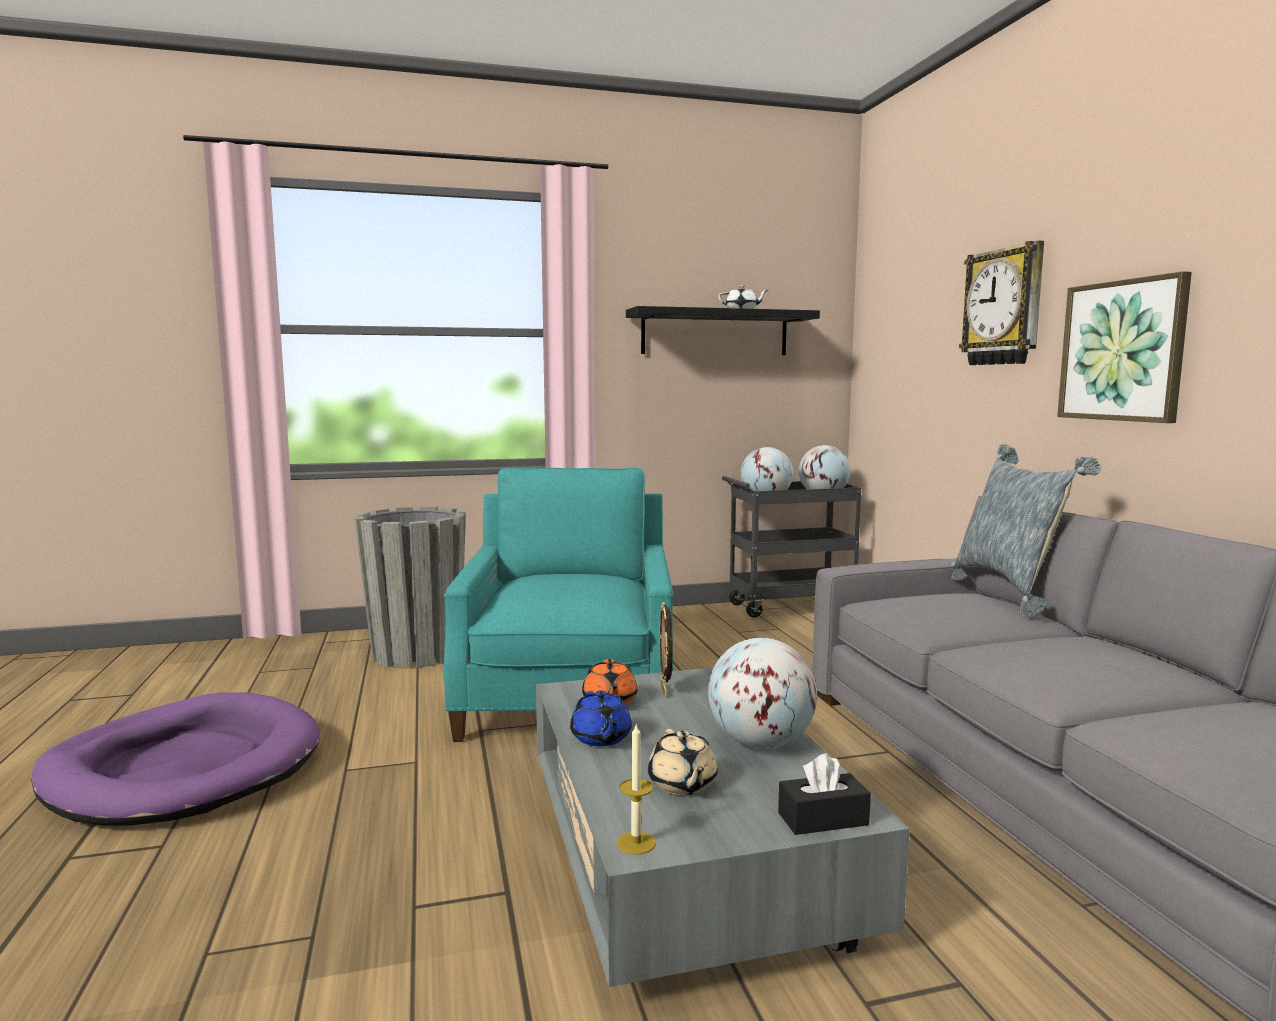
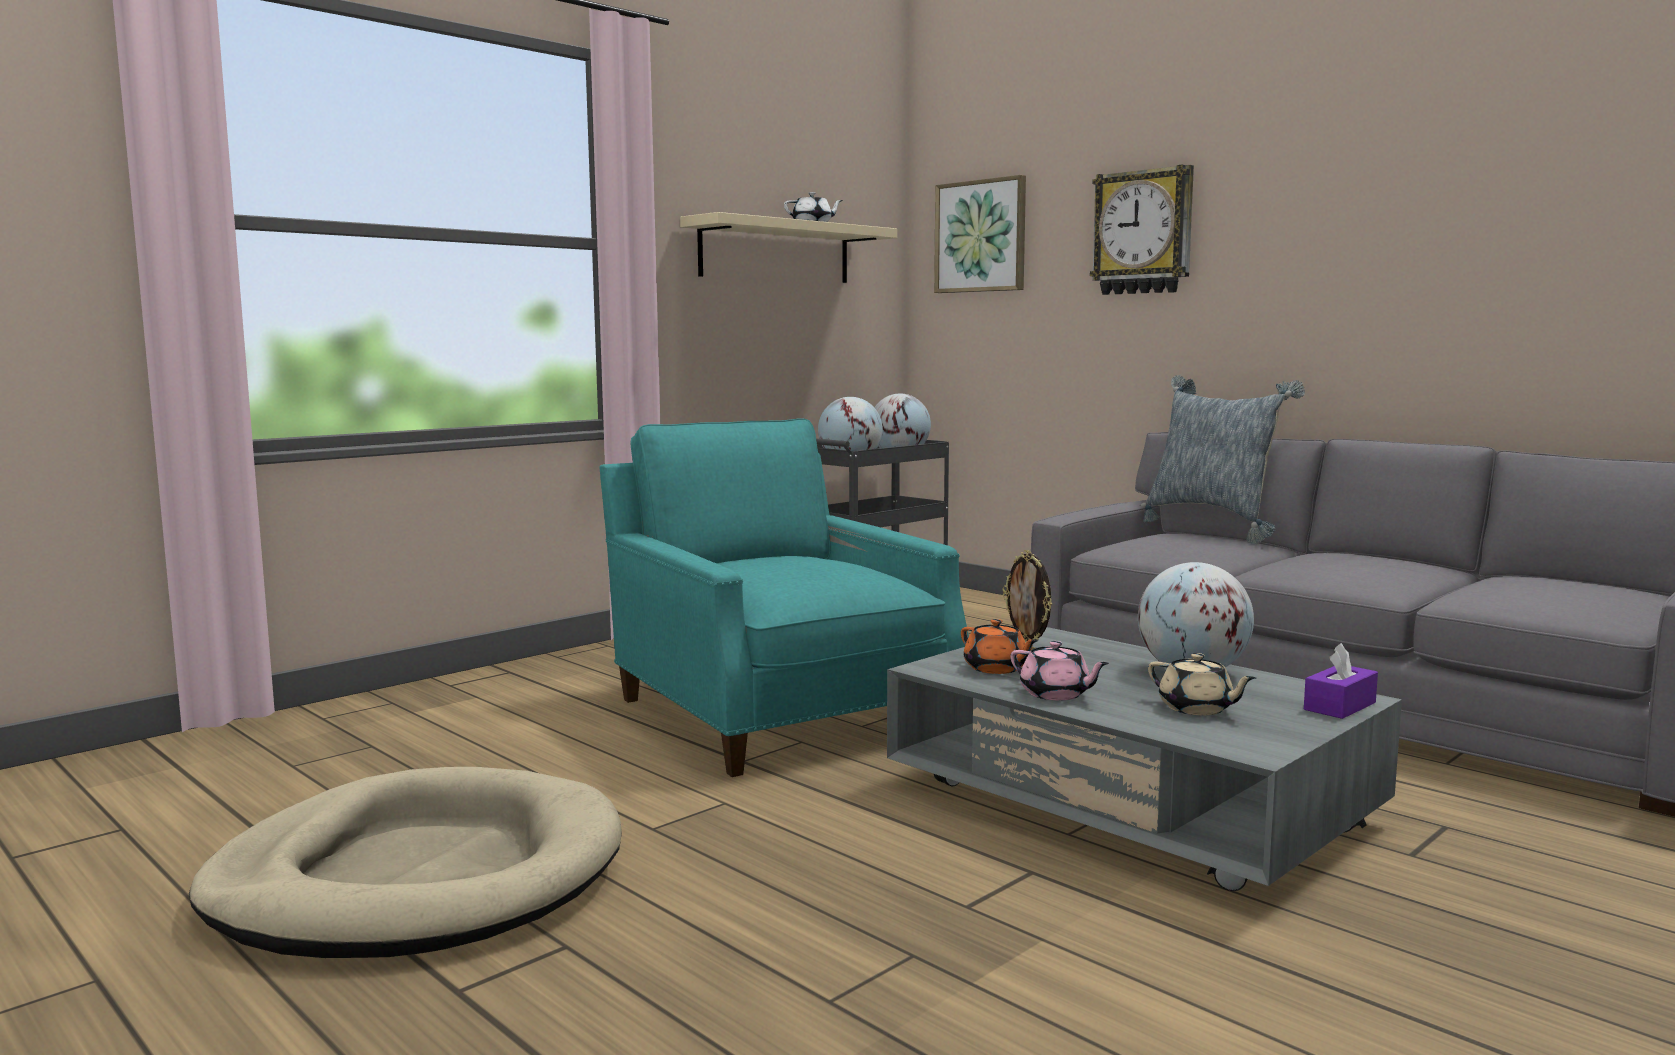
camera: 30 degrees left, 0 degrees up
(184, 768) = (419, 878): purple dog bed -> beige dog bed
(417, 653) = (498, 706): grey planter -> none
(601, 738) = (1056, 694): blue teapot -> pink teapot
(636, 843) = (1249, 749): candle -> none
(715, 333) = (775, 252): black shelf -> beige shelf
(823, 819) = (1339, 706): black tissue box -> purple tissue box
(1122, 351) = (1295, 279): picture -> picture (981, 236)

